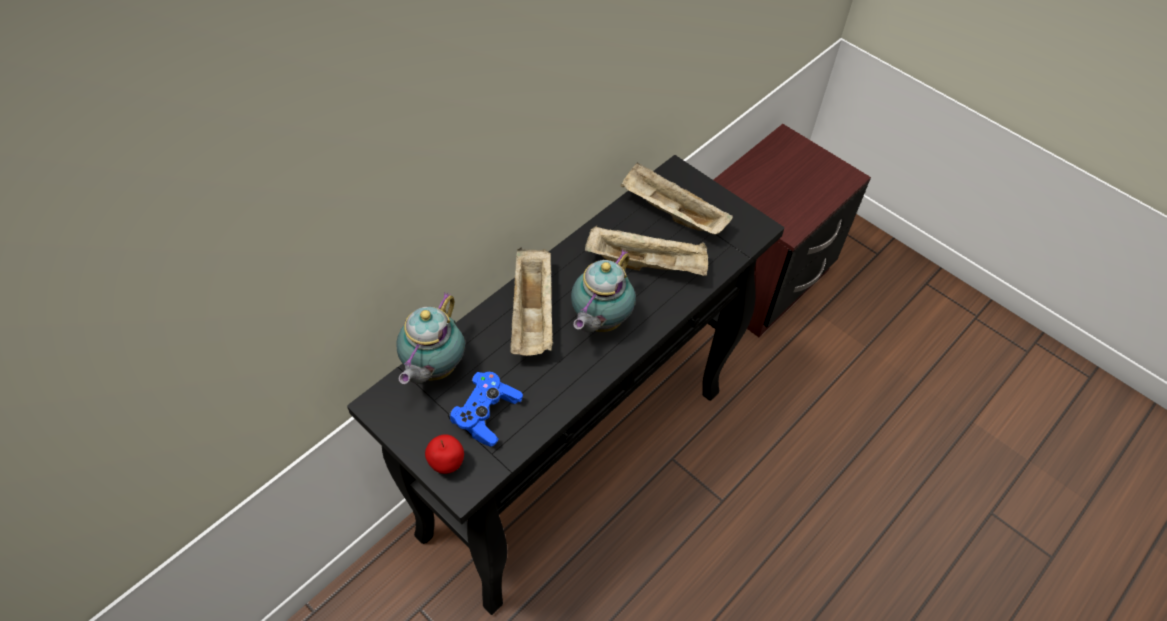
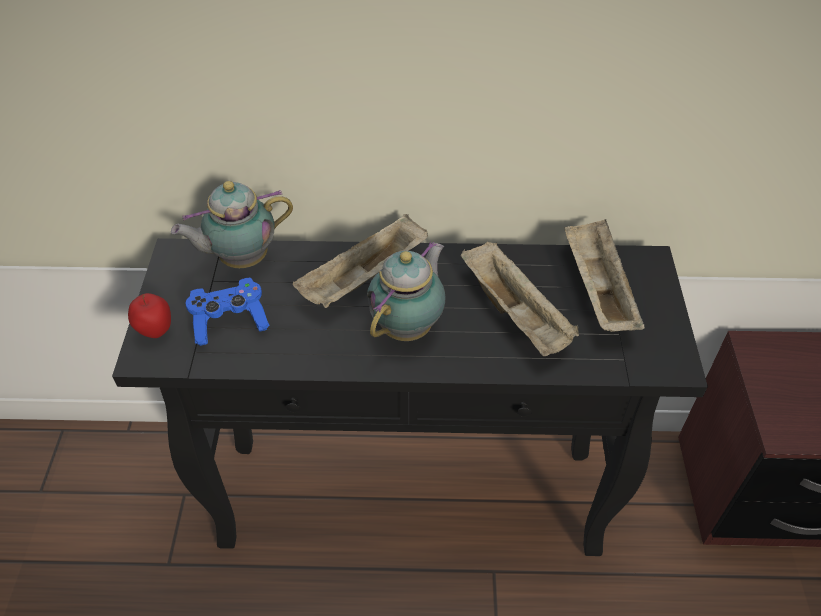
camera: 50 degrees right, 5 degrees down
(599, 322) = (409, 326): teapot -> teapot turned 135 degrees clockwise

